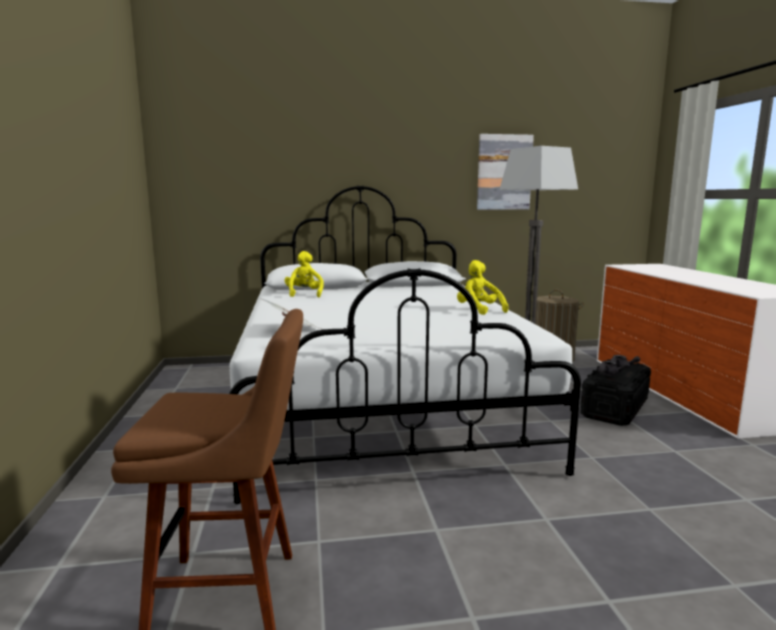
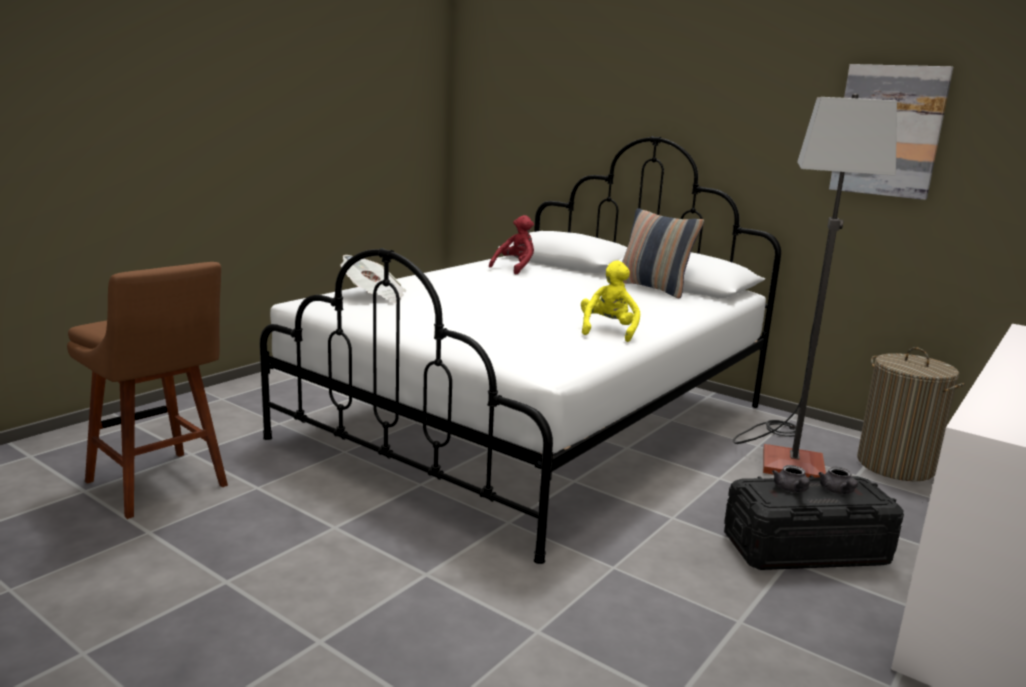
camera: 45 degrees right, 5 degrees up
(304, 294) = (515, 268): yellow plush toy -> red plush toy
(411, 287) = (653, 288): none -> pillow

